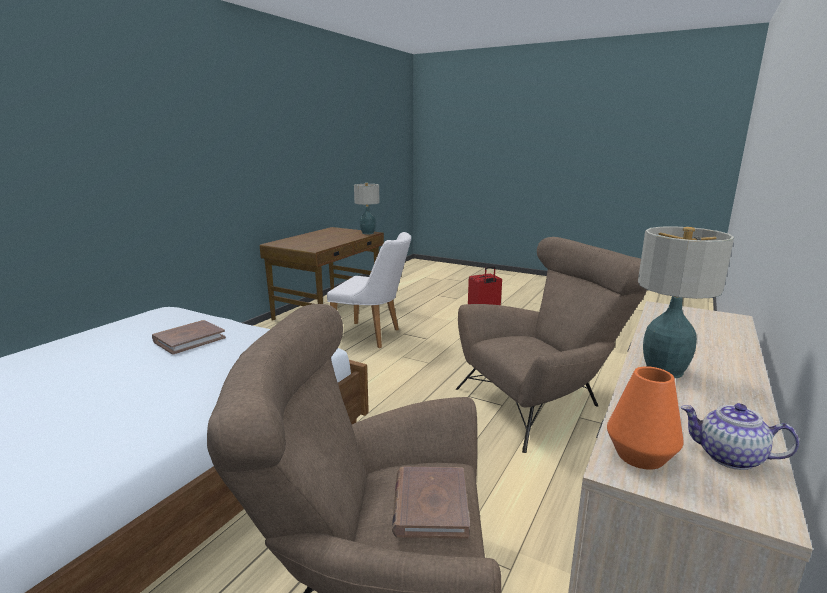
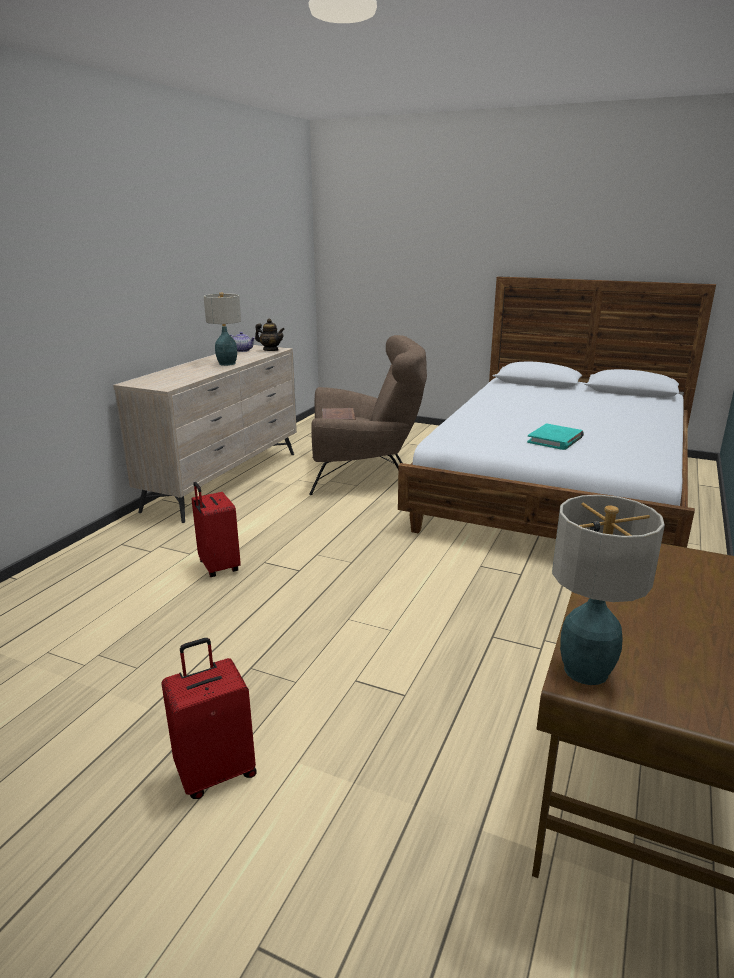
camera: 175 degrees right, 5 degrees up
(189, 339) = (555, 440): brown book -> turquoise book
(372, 336) = (464, 682): white chair -> none
(541, 402) = (218, 567): brown armchair -> red suitcase
(640, 456) = (270, 350): orange vase -> teapot

